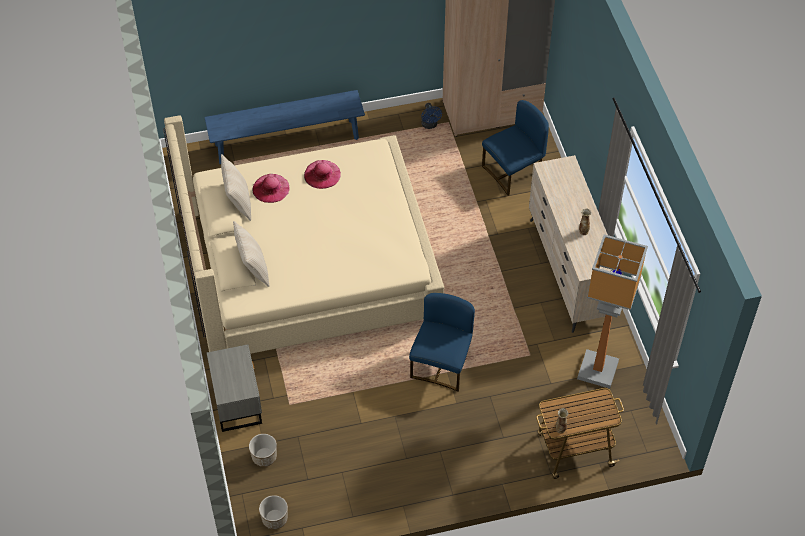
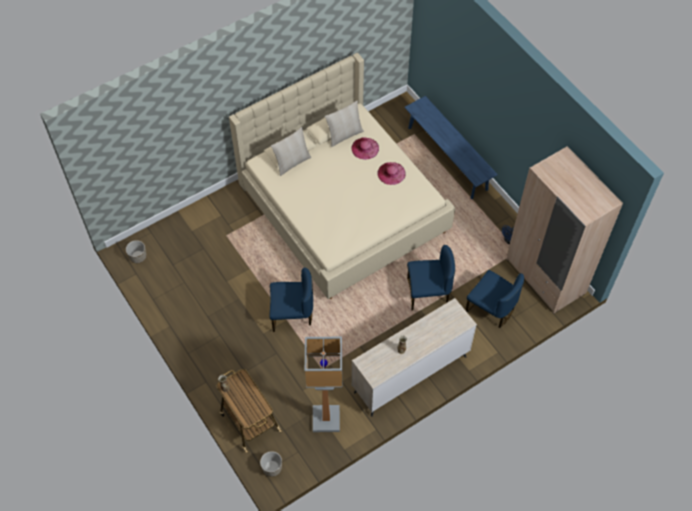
camera: 70 degrees right, 5 degrees up
(238, 400) = (219, 206): grey nightstand -> none
(264, 457) = (181, 235): planter -> planter (272, 468)
(468, 221) = (428, 293): none -> blue chair

